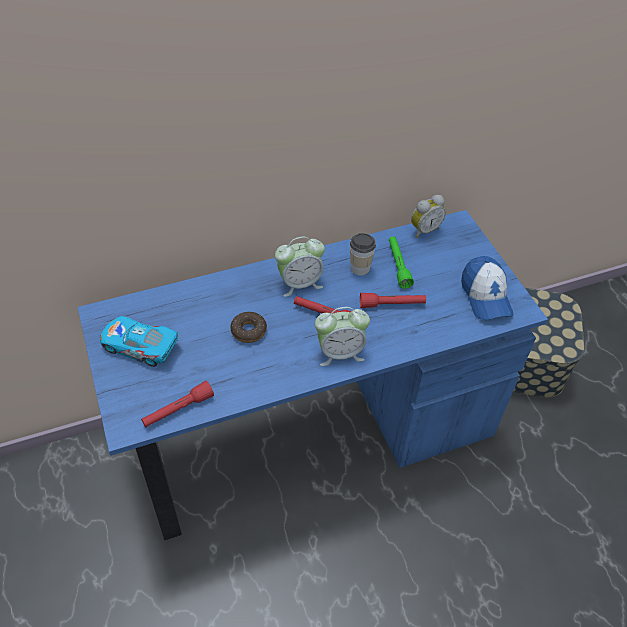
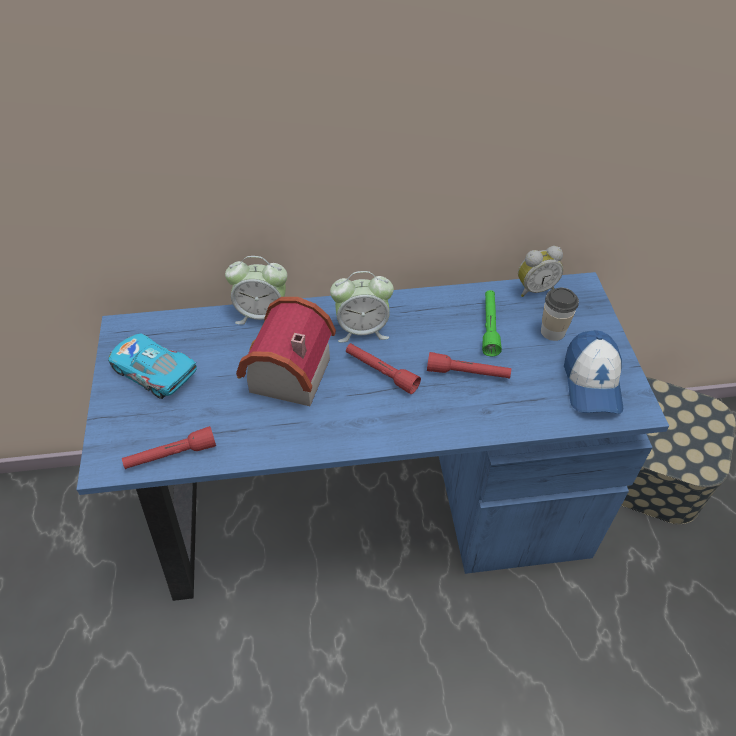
camera: 15 degrees right, 0 degrees up
(248, 331) = (284, 375): donut -> toy house
(340, 353) = (385, 421): alarm clock -> alarm clock (262, 314)
(360, 268) = (441, 323): cup -> cup (552, 332)

